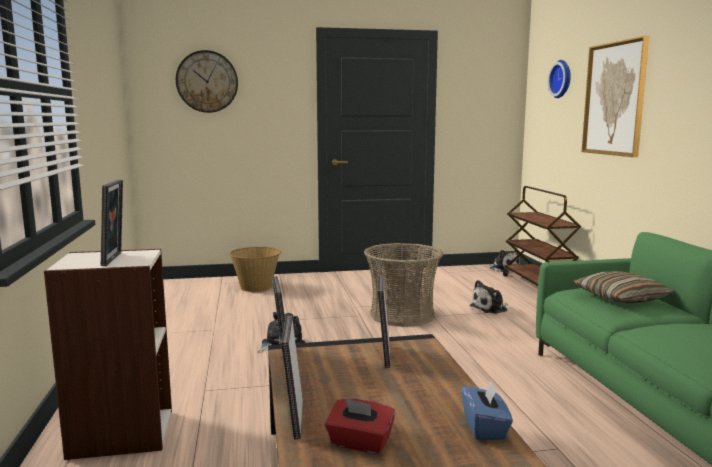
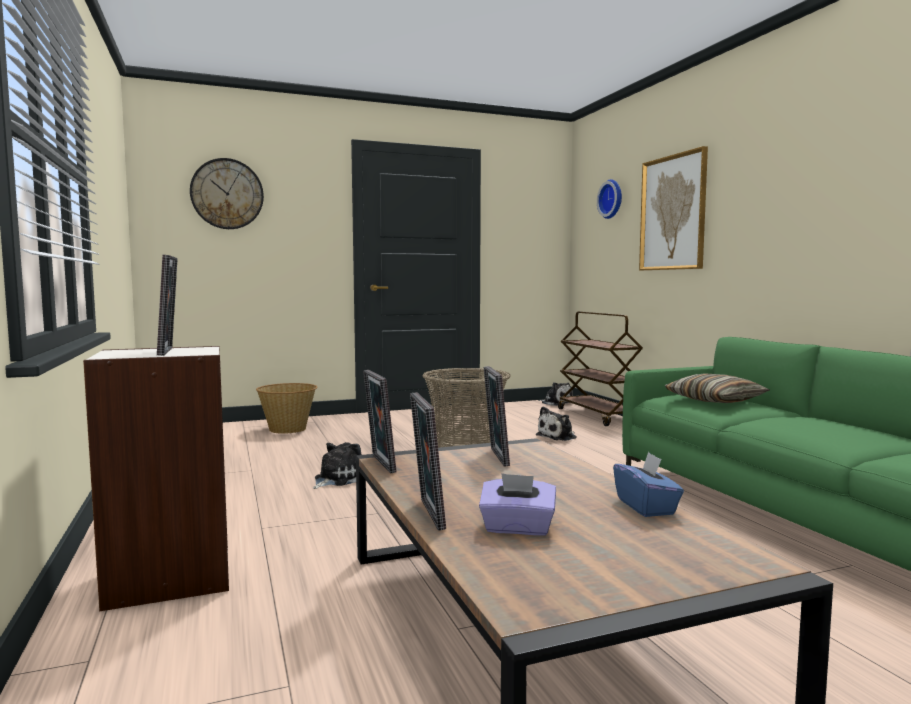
camera: 10 degrees left, 5 degrees down
(360, 443) = (517, 528): red tissue box -> purple tissue box

